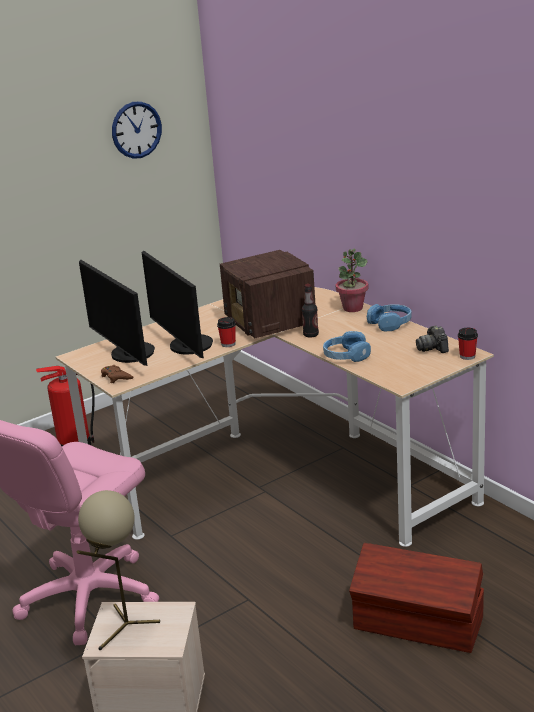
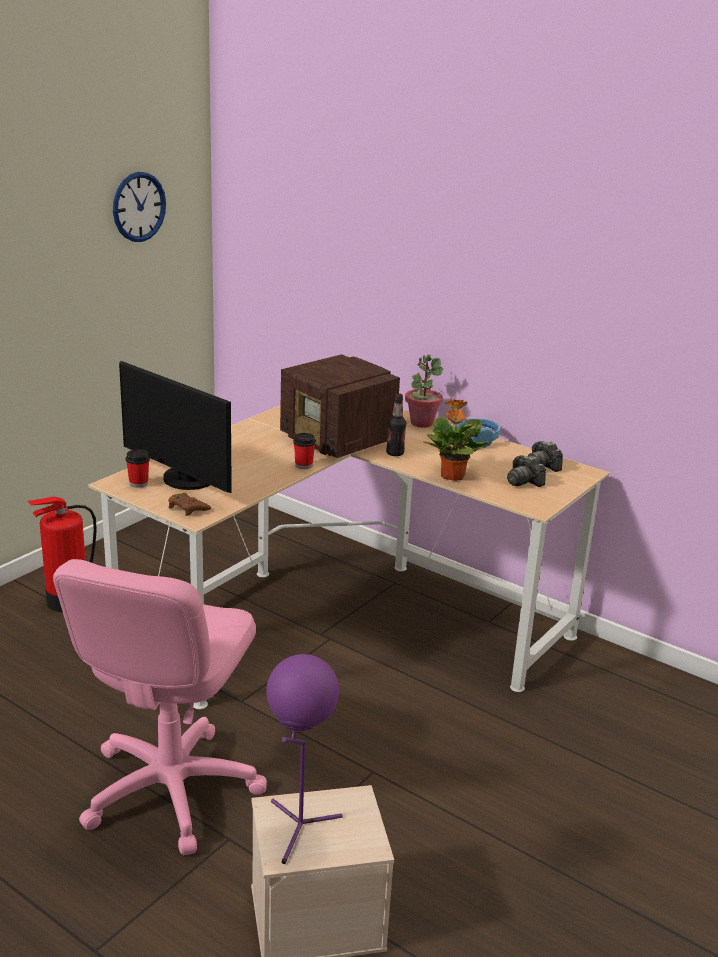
camera: 20 degrees left, 0 degrees up
(123, 627) = (298, 829): beige table lamp -> purple table lamp
(186, 346) = (254, 469): monitor -> none
(346, 356) = (452, 477): blue headphones -> potted plant
(406, 361) = (523, 481): none -> camera
(419, 624) = (579, 782): brown storage box -> none
(467, 356) = (584, 475): cup -> cup (138, 483)

